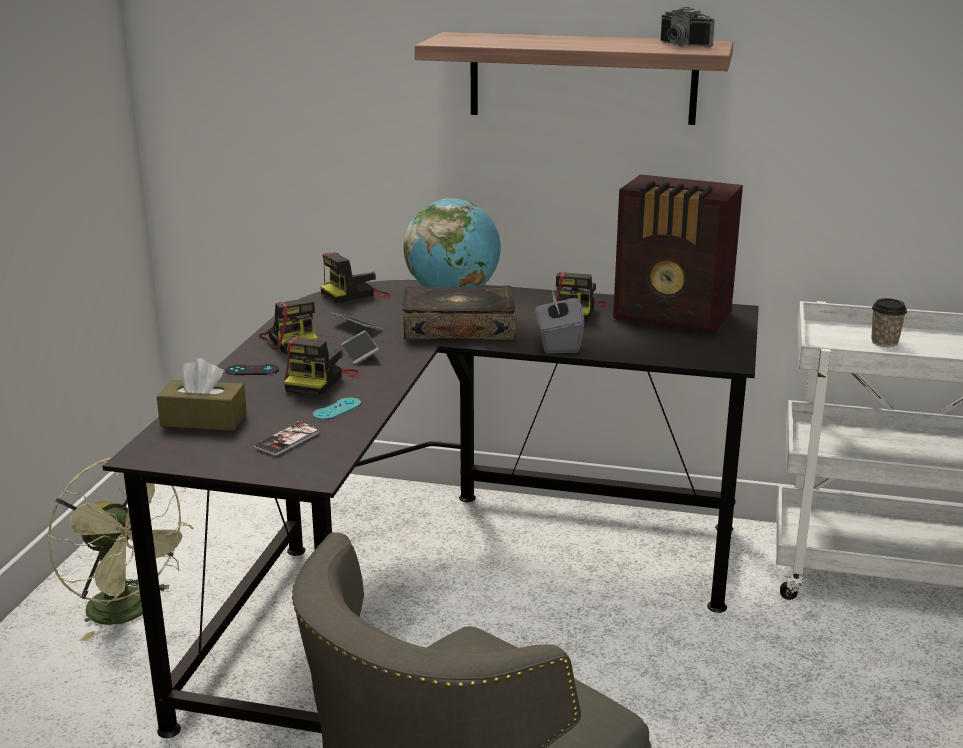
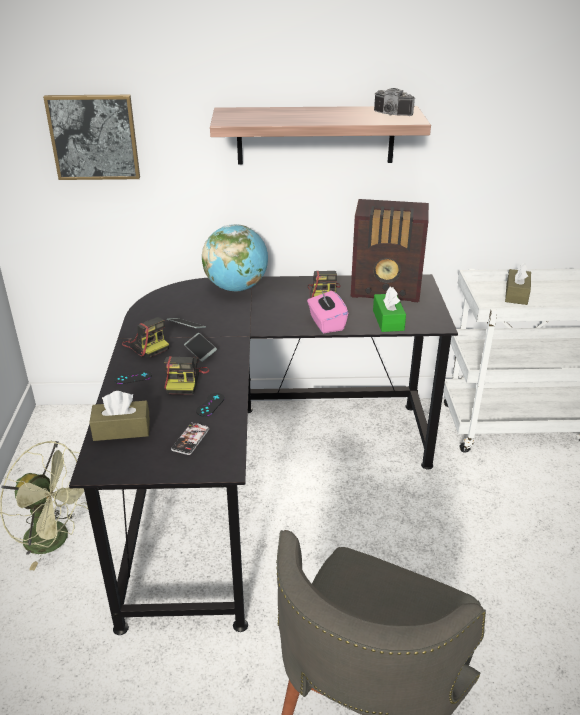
camera: 15 degrees left, 10 degrees up
(282, 67) = (94, 137): none -> picture
(337, 409) = (210, 405): turquoise game controller -> black game controller
(355, 294) = (170, 296): camera -> none
(459, 328) = (255, 318): book -> none
(558, 343) = (326, 323): grey tissue box -> pink tissue box
(654, 349) = (388, 320): none -> green tissue box
(884, 342) = (516, 294): cup -> brown tissue box

